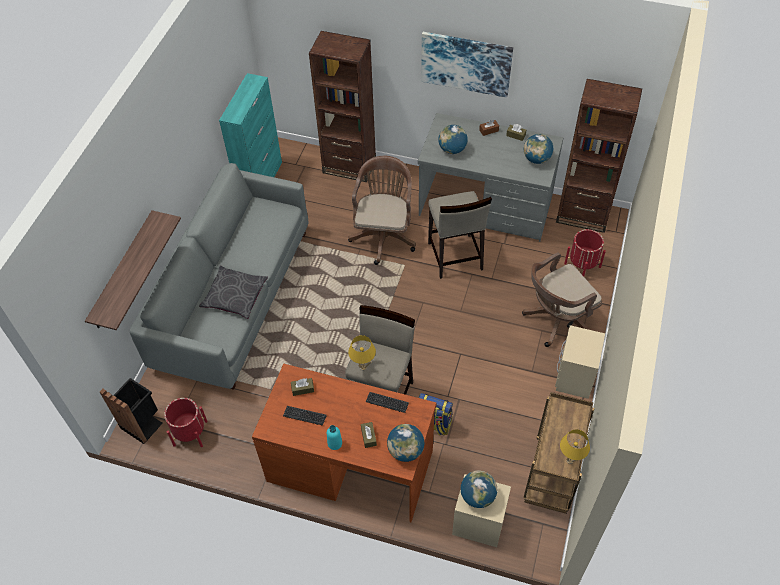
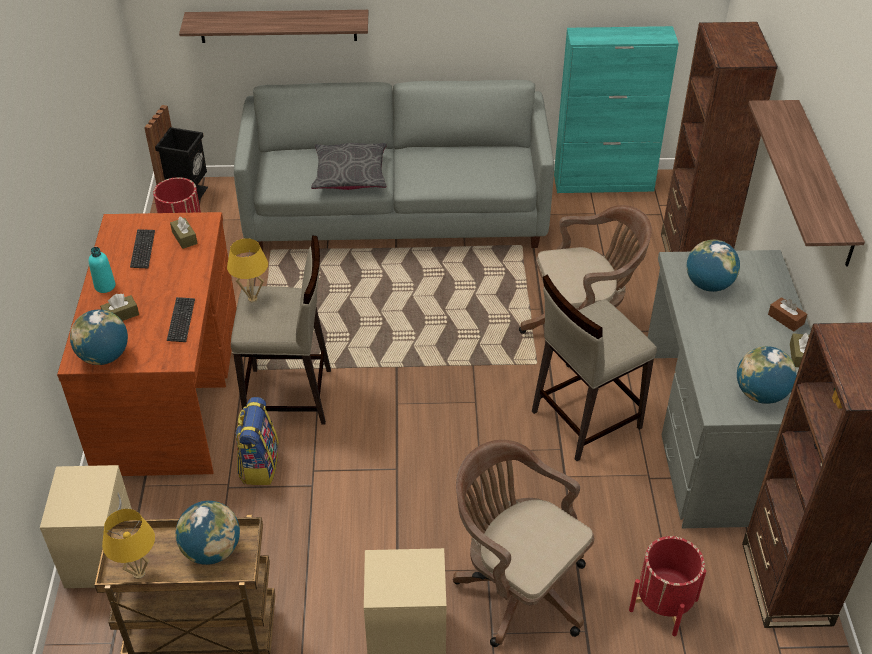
camera: 70 degrees right, 10 degrees down
(466, 63) = (824, 183): picture -> shelf
(477, 496) = (81, 488): globe -> globe (212, 550)

